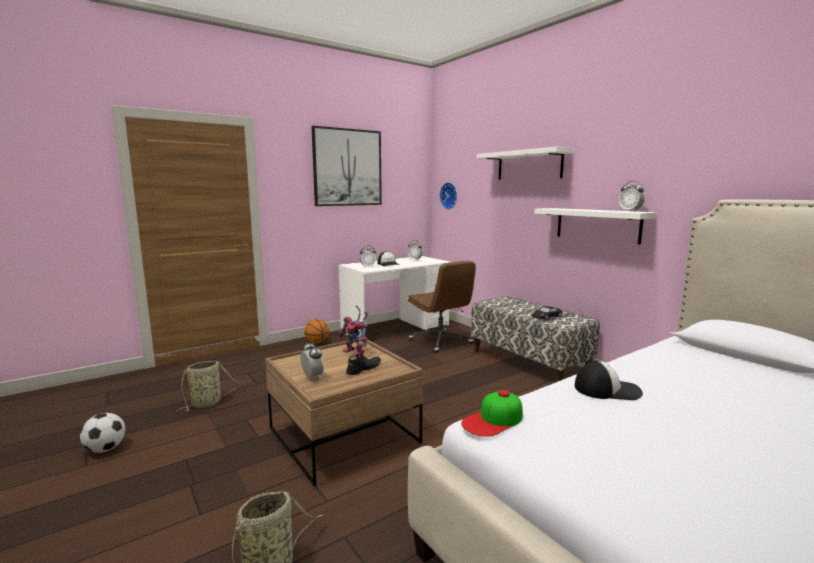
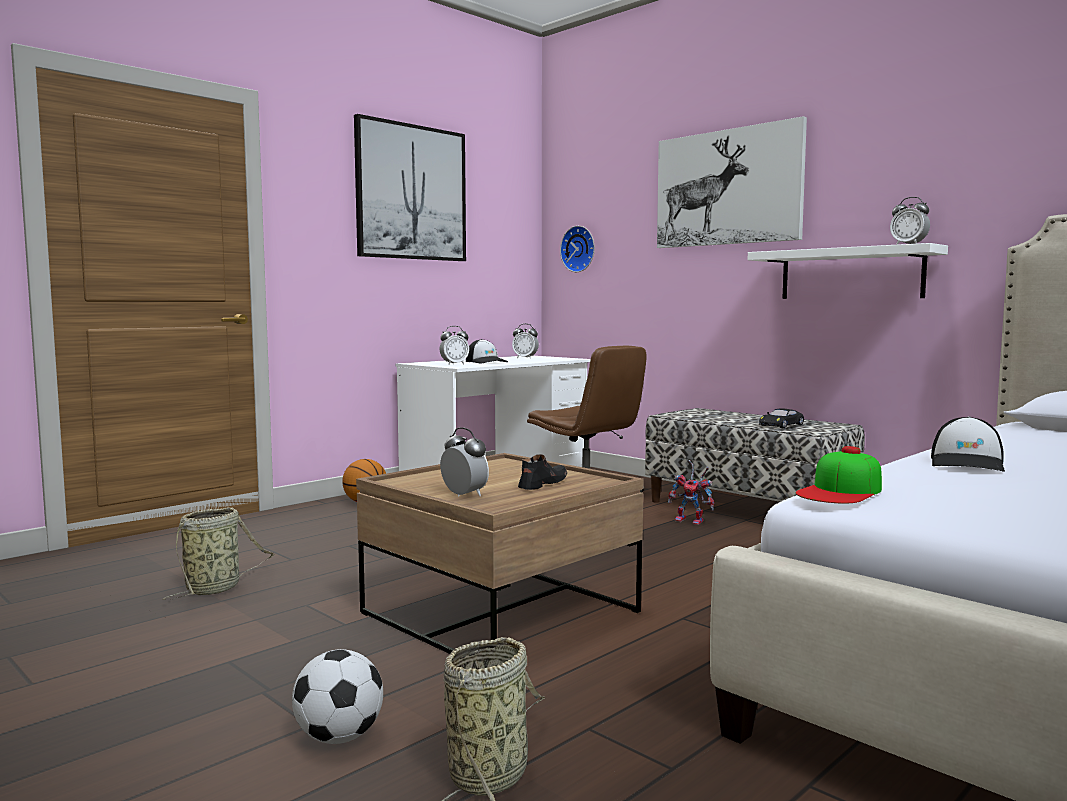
camera: 10 degrees left, 5 degrees down
(105, 449) = (54, 660): football -> football (339, 737)
(356, 352) = (509, 469): toy robot -> toy robot (692, 521)
(529, 165) = (727, 187): white shelf -> picture
(607, 389) = (968, 463): cap -> cap turned 120 degrees clockwise

